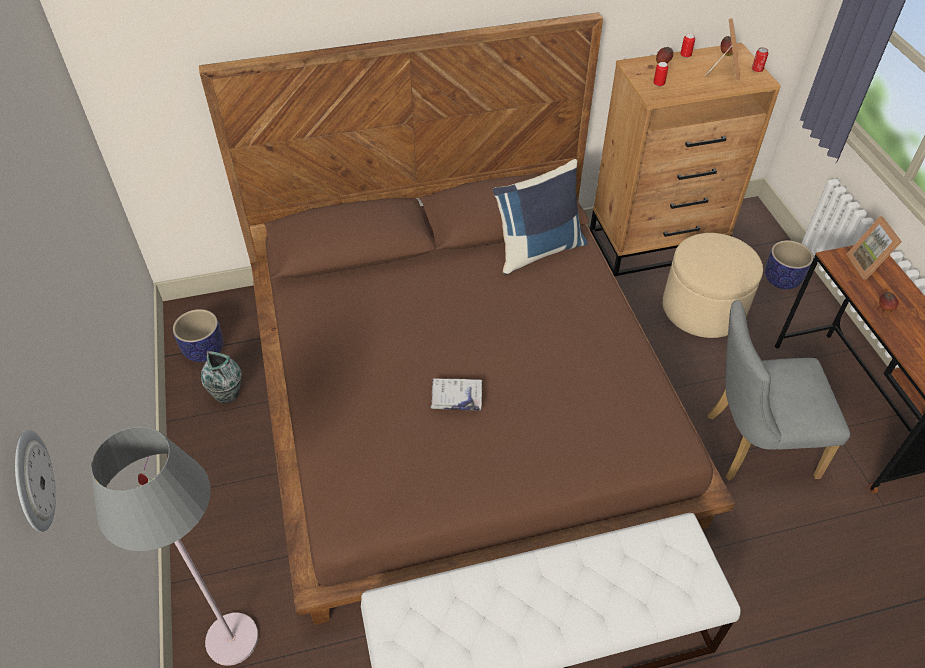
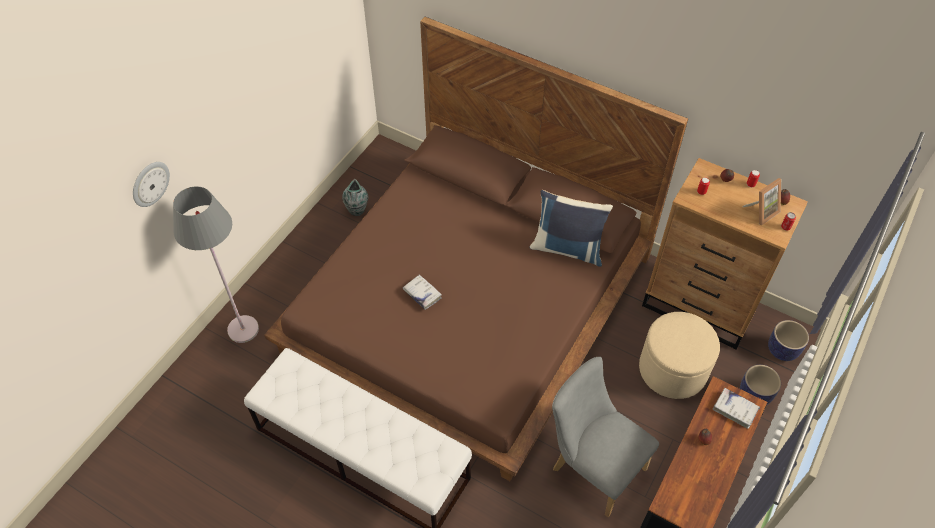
camera: 45 degrees right, 5 degrees up
(204, 350) = (370, 177): planter -> planter (782, 349)
(868, 265) = (735, 410): picture frame -> white book

